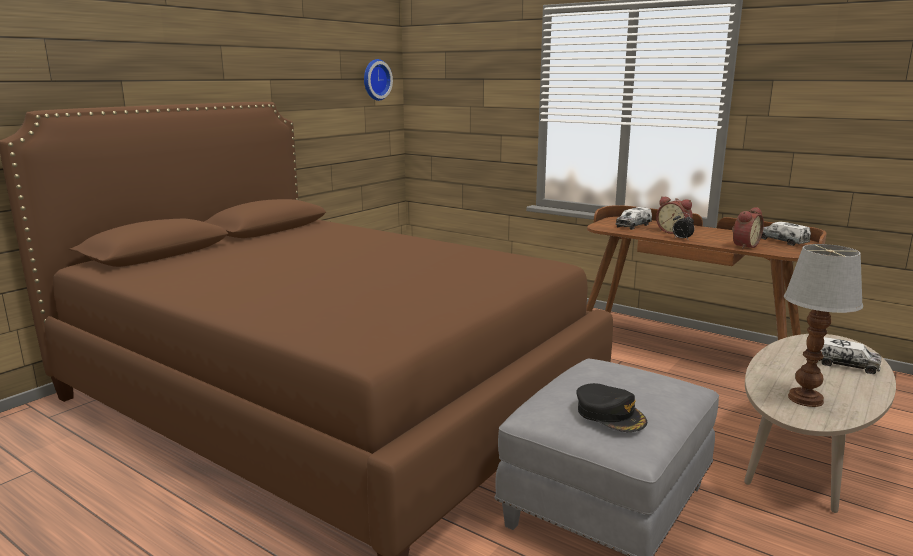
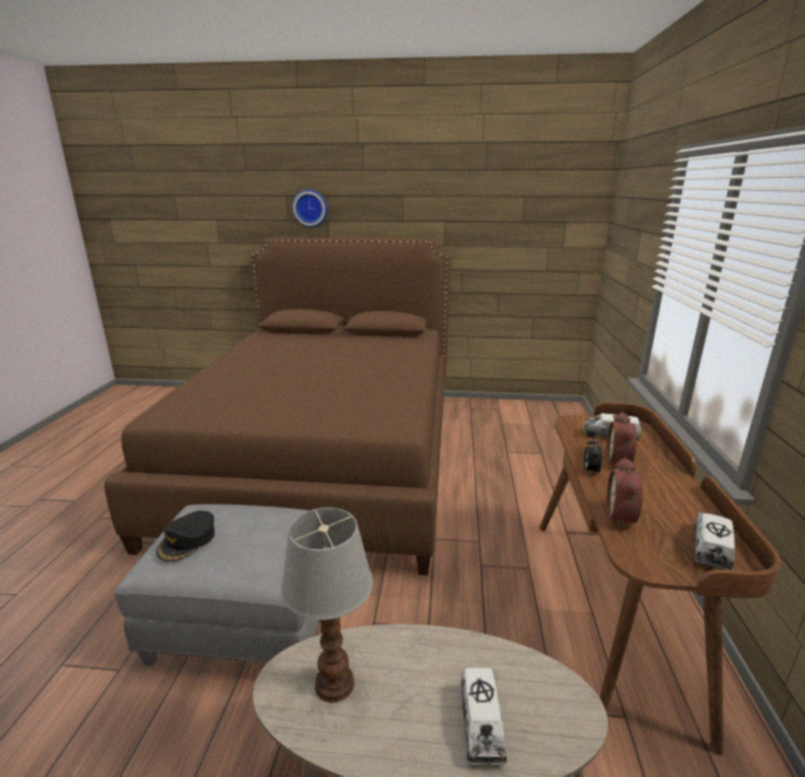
camera: 60 degrees right, 5 degrees up
(375, 80) = (565, 223): wall clock -> wall clock (310, 208)
(743, 246) = (623, 517): alarm clock -> alarm clock turned 90 degrees clockwise

